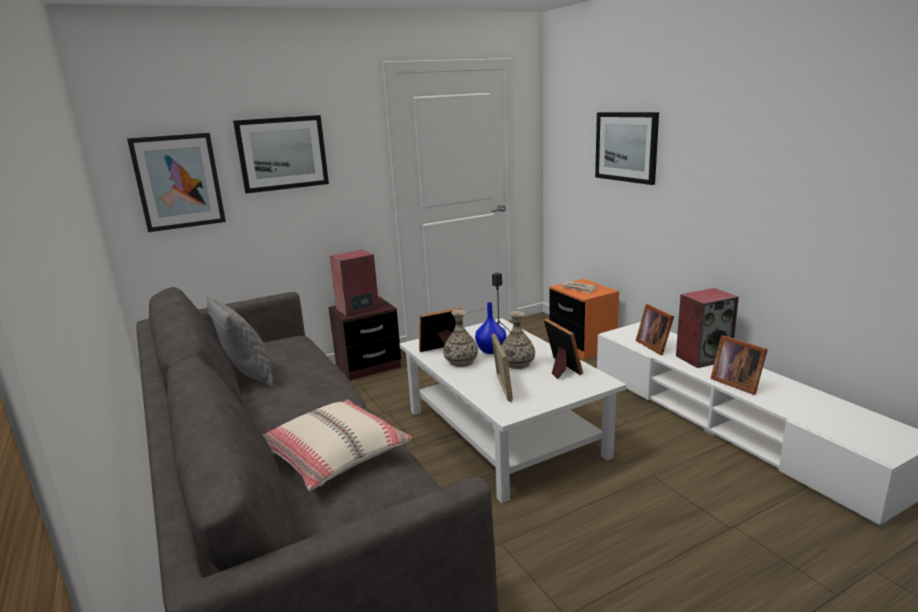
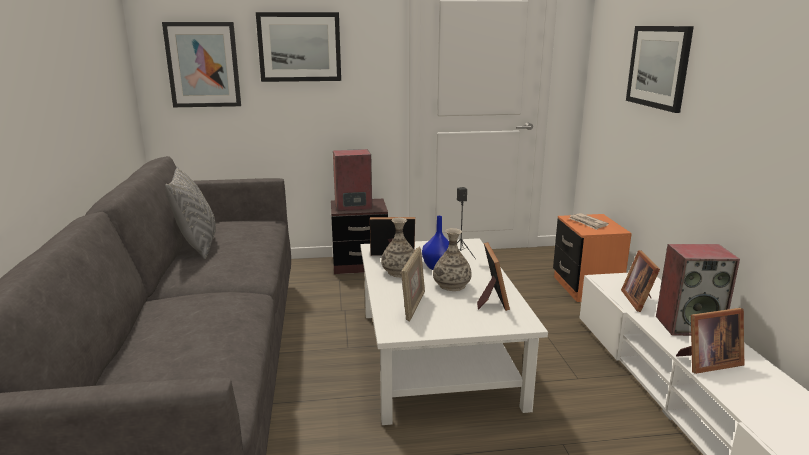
camera: 20 degrees right, 0 degrees up
(333, 455) = (187, 329): beige pillow -> none
(736, 383) = (706, 363): picture frame -> picture frame turned 90 degrees counterclockwise

